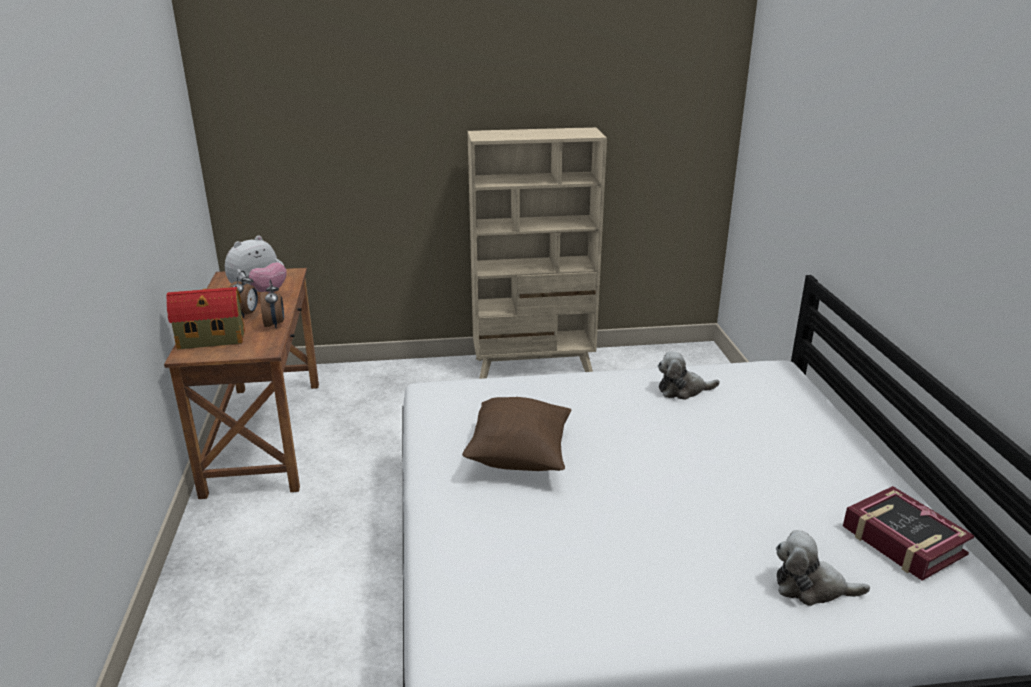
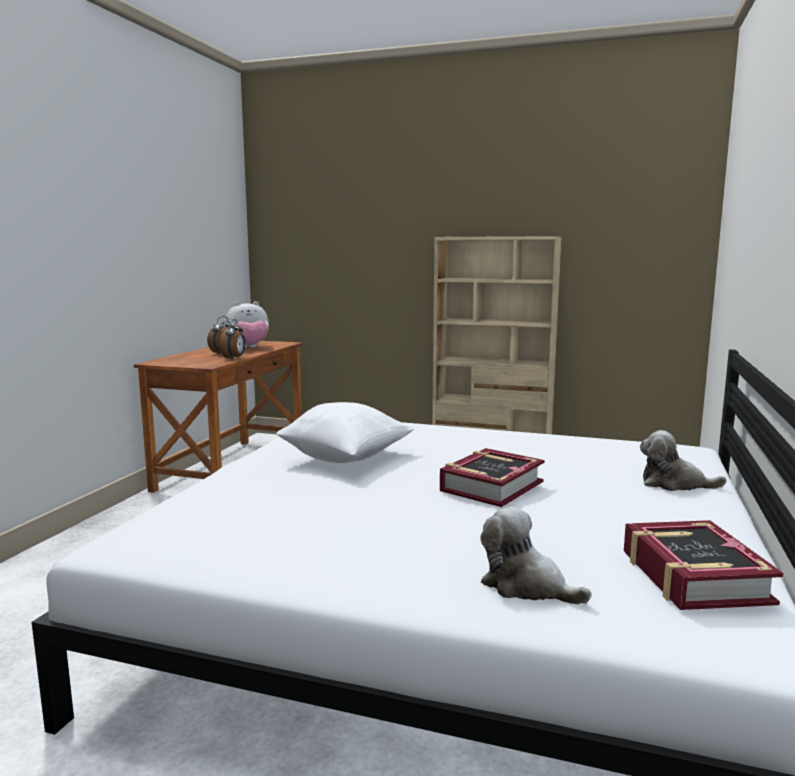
camera: 25 degrees right, 15 degrees down
(213, 340) = (182, 359): toy house -> none
(519, 456) = (346, 459): brown pillow -> white pillow
(682, 390) = (559, 447): plush toy -> plush toy (674, 484)
(683, 467) = (491, 486): none -> book

